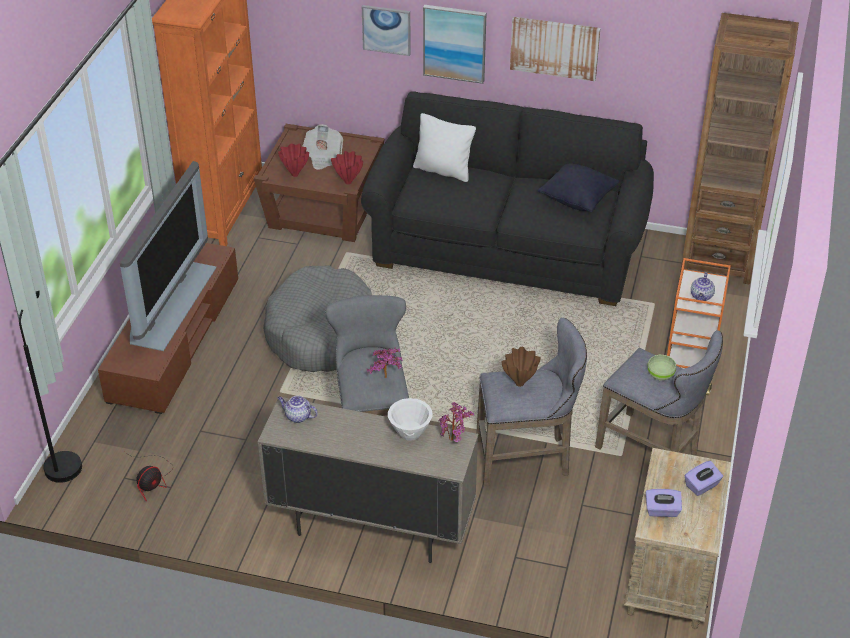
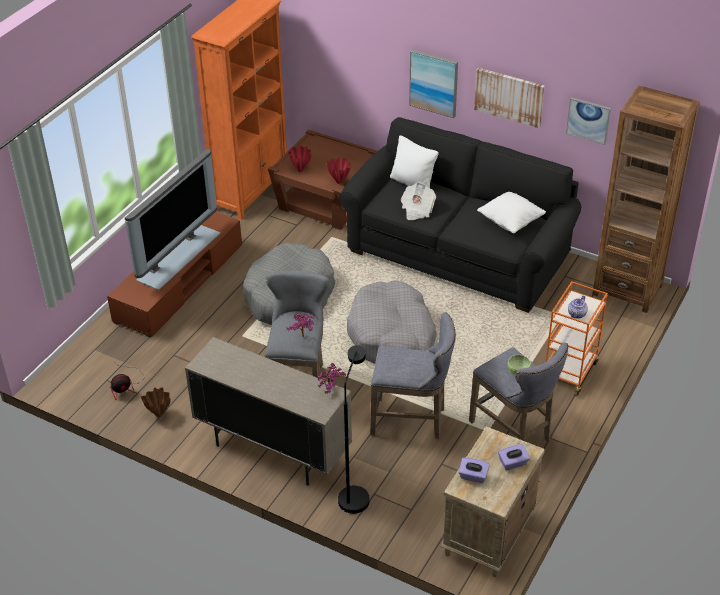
camera: 15 degrees right, 0 degrees up
(63, 460) = (68, 359): black floor lamp -> black floor lamp (354, 493)
(297, 416) = (220, 354): teapot -> none
(323, 157) = (327, 159): newspaper -> newspaper (417, 210)
(386, 29) = (383, 65): picture -> picture (588, 120)
(409, 432) = (299, 381): white bowl -> none
(465, 361) = (392, 336): none -> grey dog bed
(520, 383) = (404, 359): brown vase -> brown vase (159, 415)
(577, 200) = (510, 222): black pillow -> white pillow

